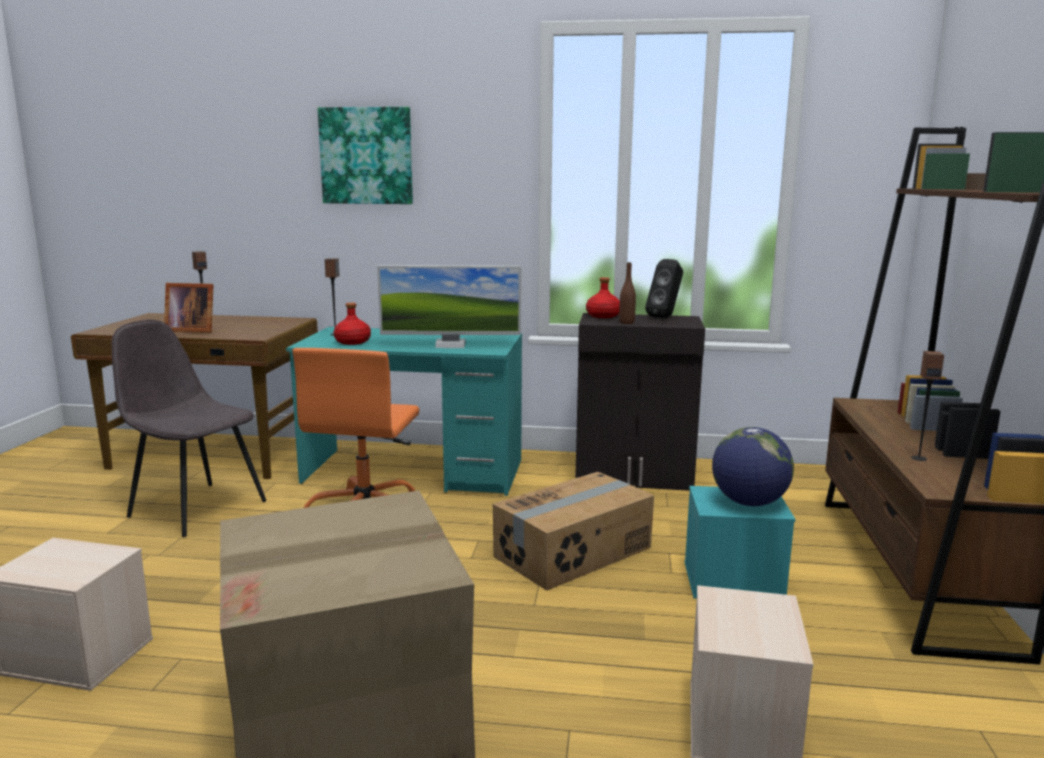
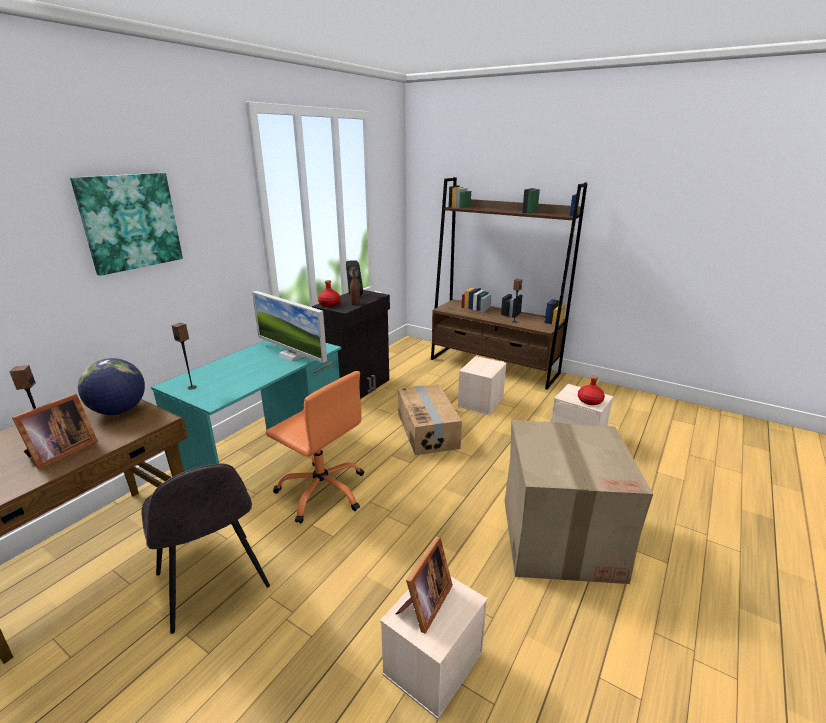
camera: 65 degrees left, 10 degrees up
(71, 555) = (424, 604): none -> picture frame
(196, 508) = (213, 582): grey chair -> grey chair turned 90 degrees counterclockwise
(352, 342) = (232, 384): red bottle -> red bottle (589, 401)
(450, 345) = (292, 355): monitor -> monitor turned 105 degrees clockwise
(732, 582) = (481, 402): turquoise storage box -> beige storage box
(749, 503) = (486, 365): globe -> globe (119, 411)

